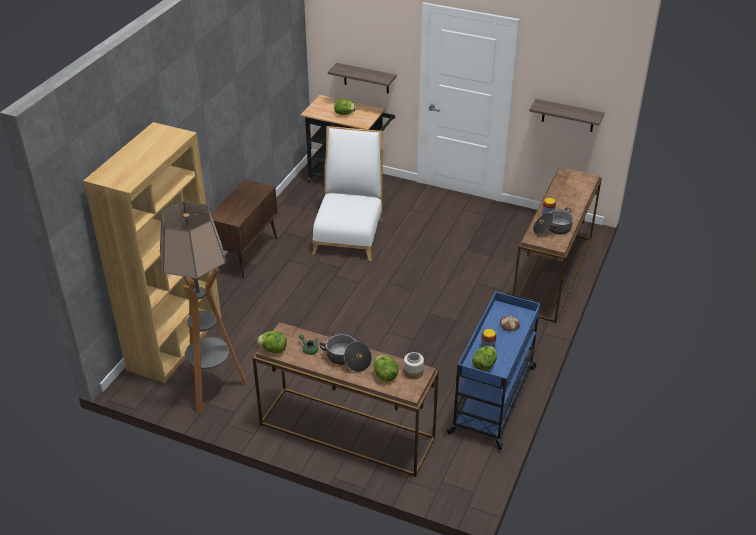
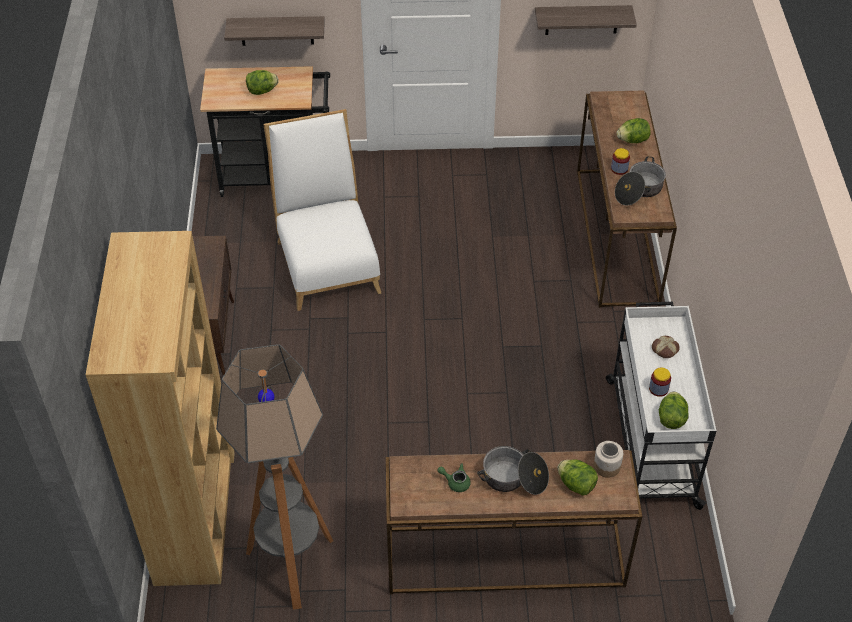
camera: 25 degrees left, 10 degrees up
(273, 349) = (410, 502): lettuce -> lettuce (633, 140)
(493, 399) = (651, 440): blue cart -> white cart

